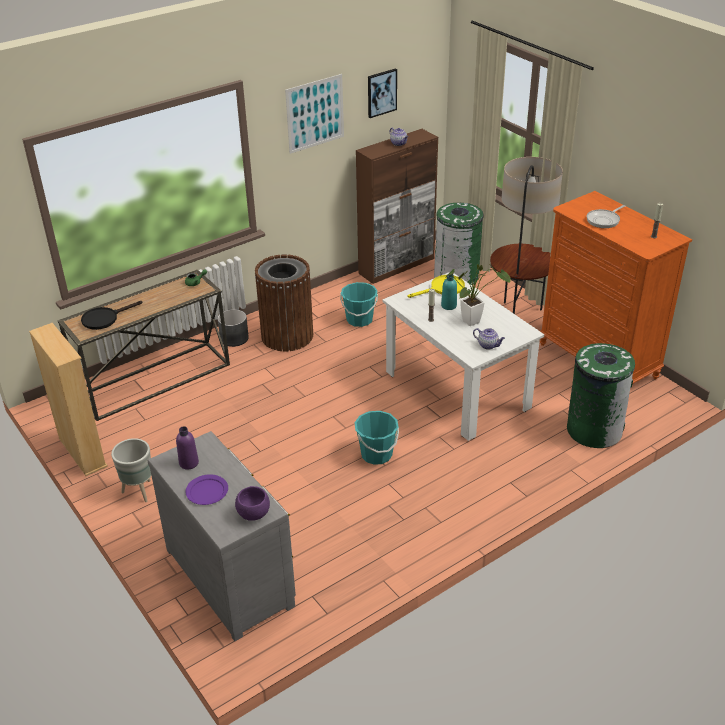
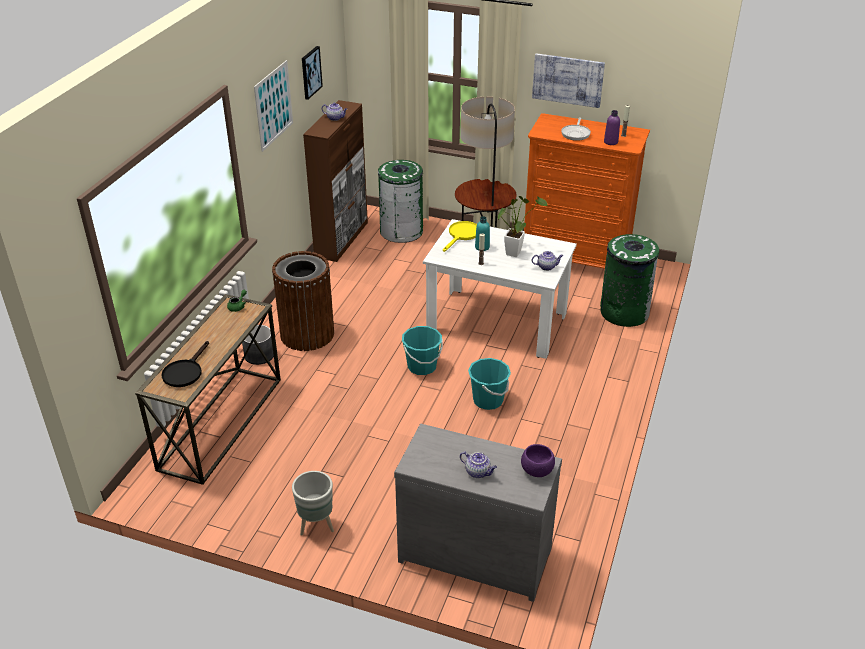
camera: 35 degrees left, 0 degrees up
(82, 452) = (220, 519): beige bookcase -> none
(189, 463) = (434, 457): purple bottle -> purple bottle (610, 142)
(207, 491) = (478, 472): purple plate -> teapot
(359, 320) = (357, 296): turquoise bucket -> turquoise bucket (422, 366)
(623, 161) = (568, 80): none -> picture

